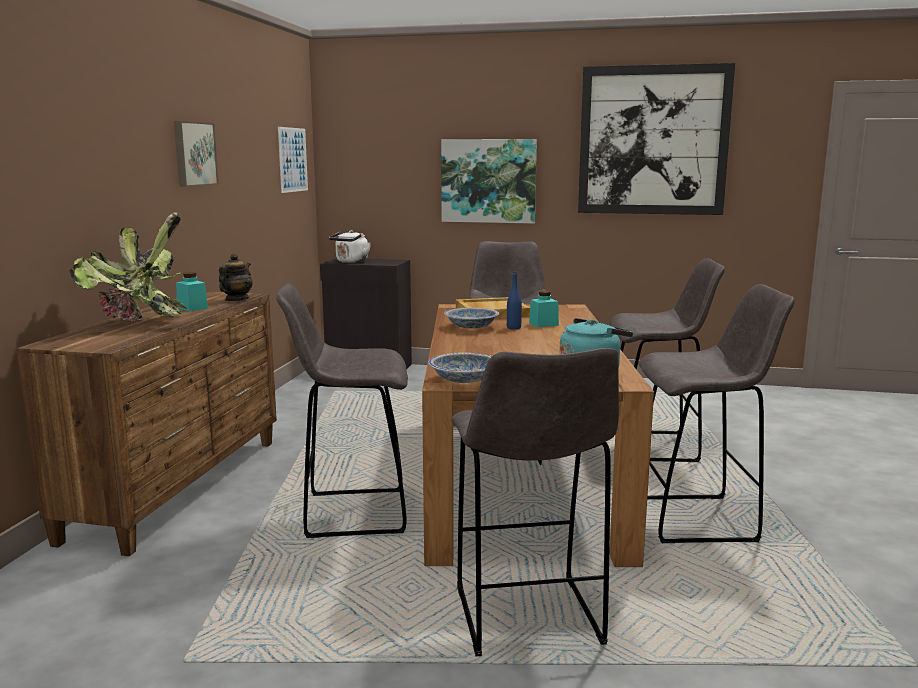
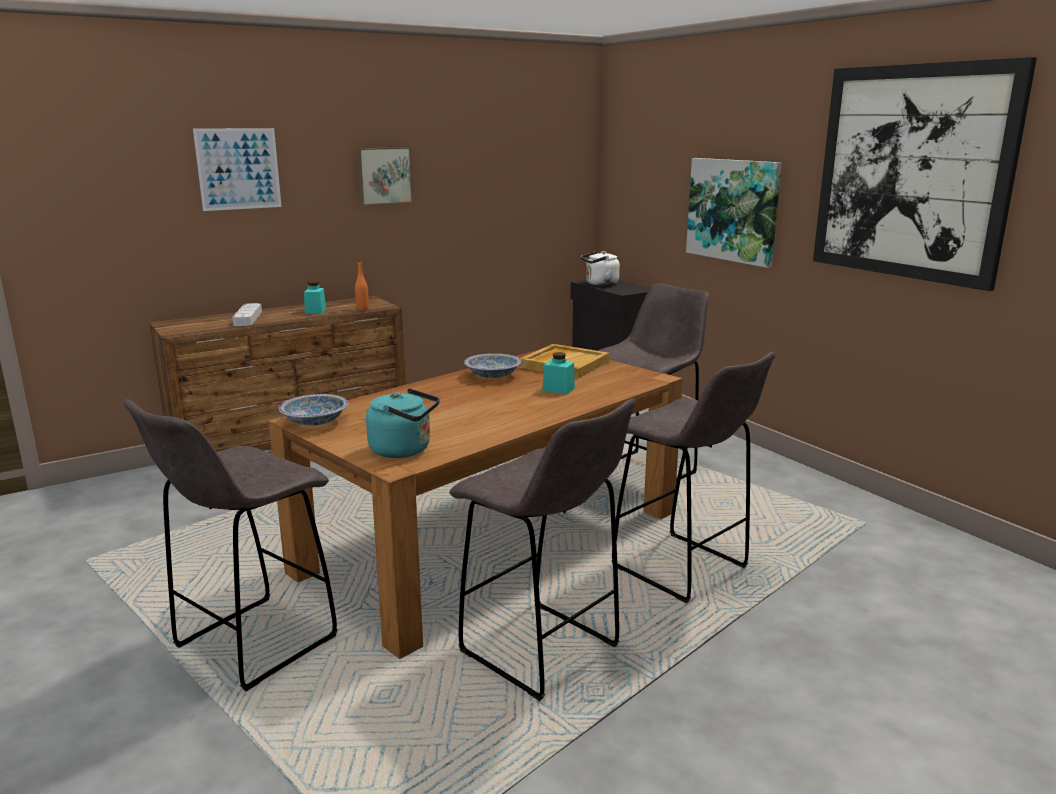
camera: 45 degrees right, 5 degrees up
(139, 324) = (248, 318): potted plant -> grey tray
(236, 300) = (362, 309): teapot -> orange bottle
(293, 159) = (555, 175): picture -> picture (238, 169)
(351, 513) = (333, 514): grey stool -> none
(513, 328) = (520, 386): blue bottle -> none

